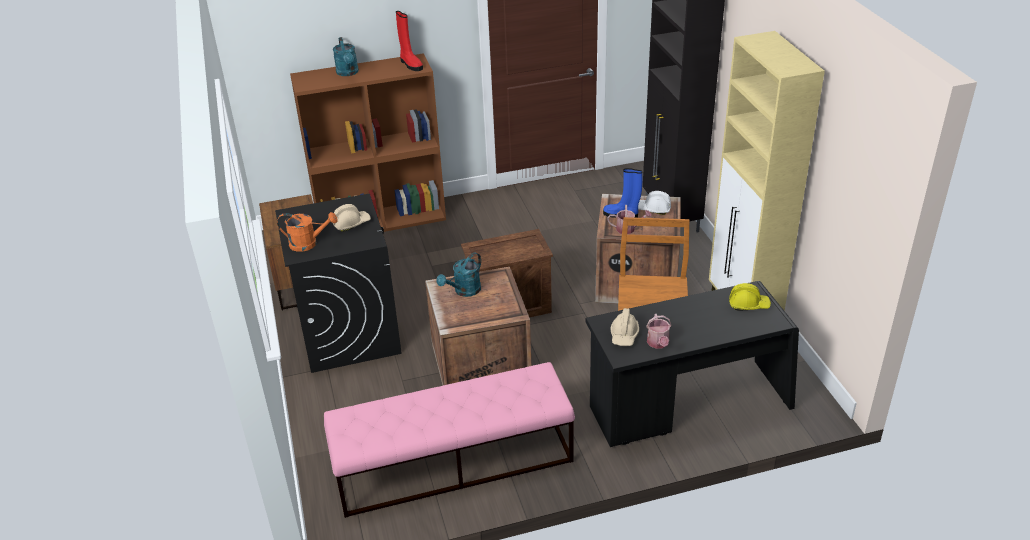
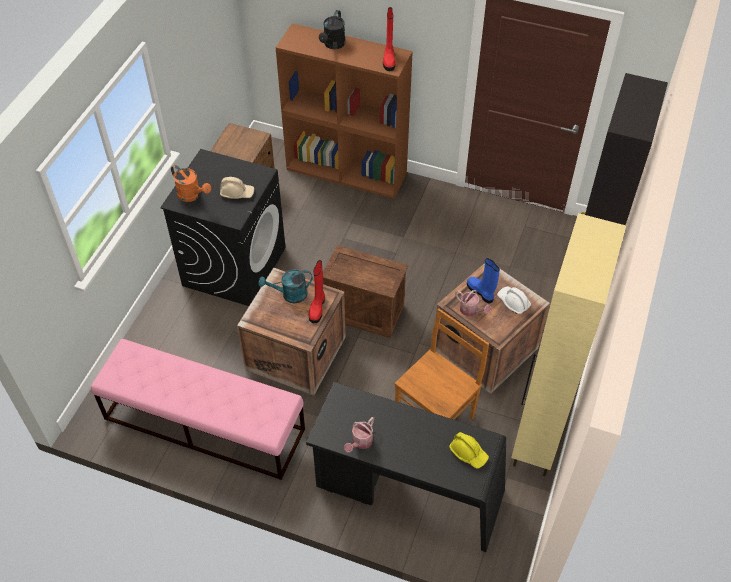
camera: 35 degrees right, 15 degrees up
(348, 73) = (333, 45): turquoise watering can -> black watering can
(499, 288) = (317, 308): none -> red boot
(624, 335) = (344, 417): beige hard hat -> none

